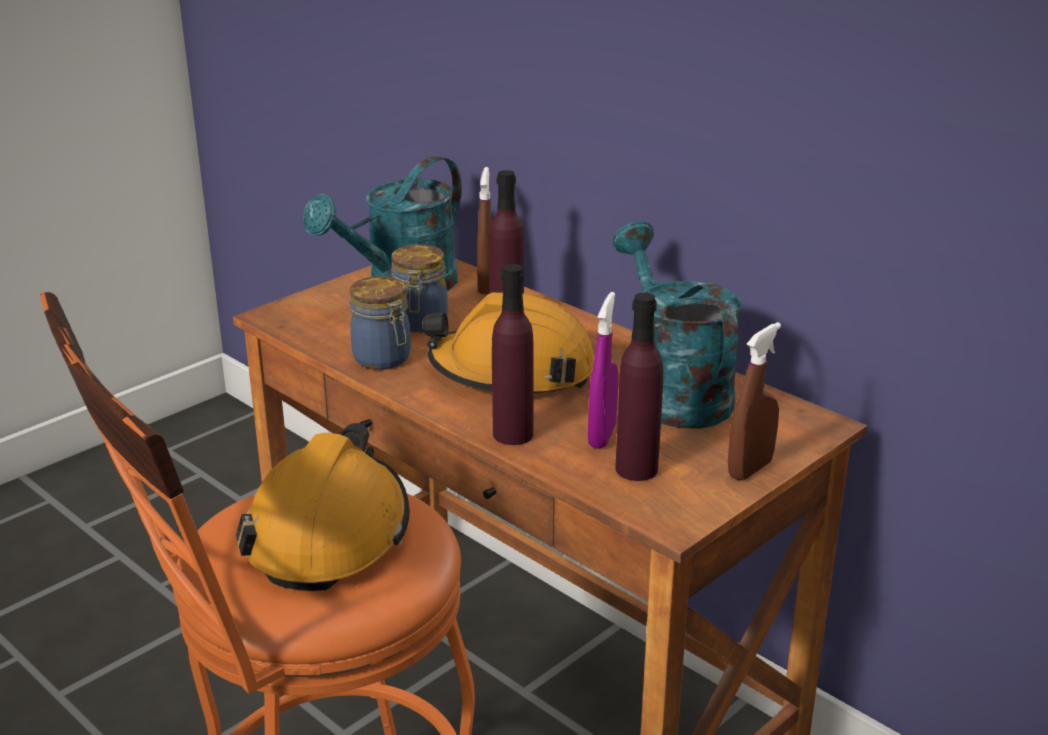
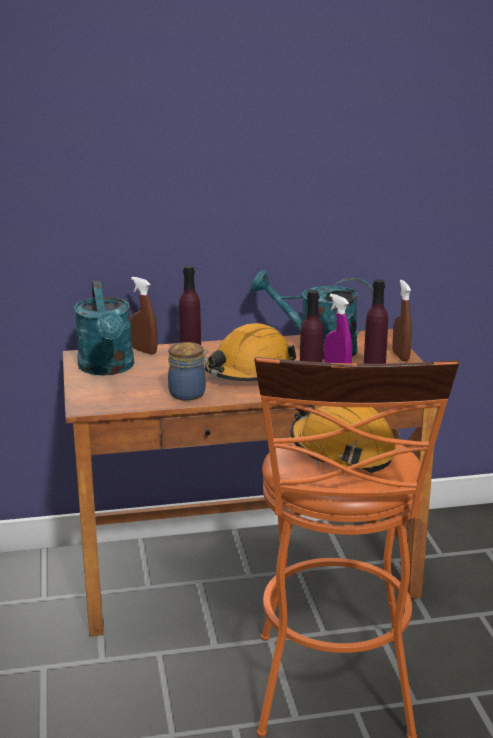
camera: 55 degrees left, 5 degrees down
(420, 323) = (161, 376): jar -> none

